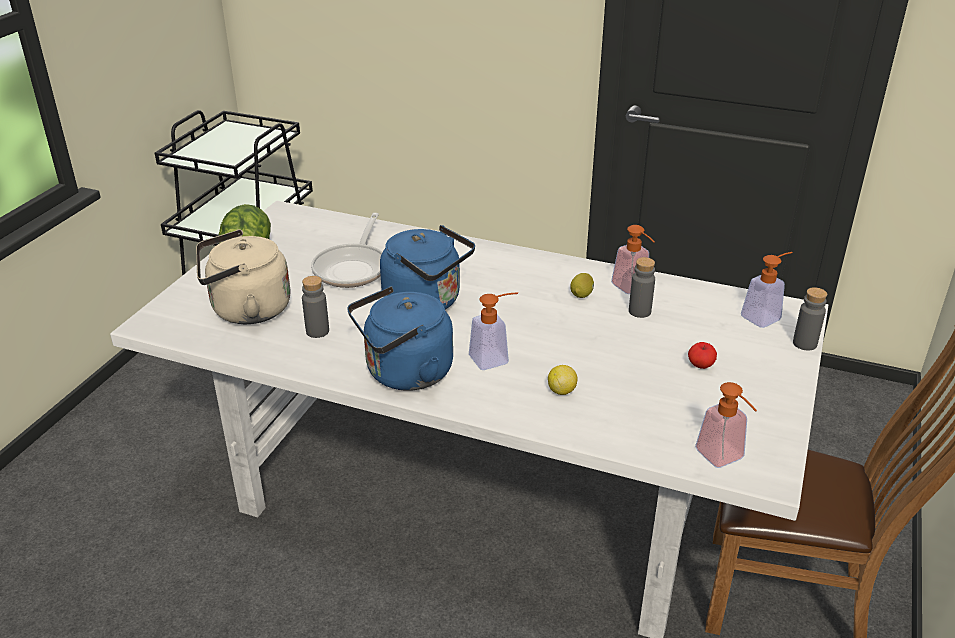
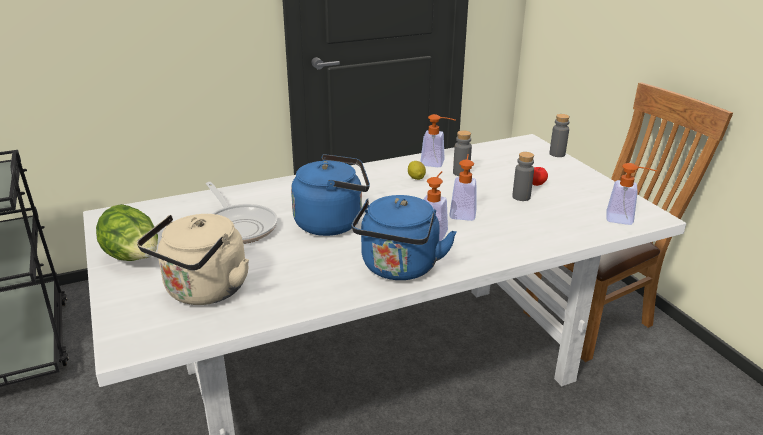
camera: 45 degrees left, 5 degrees down
(317, 331) = (289, 276): grey bottle -> grey bottle (521, 197)
(561, 391) = (500, 229): lemon -> none
(765, 316) = (519, 149): soap dispenser -> soap dispenser (463, 212)

